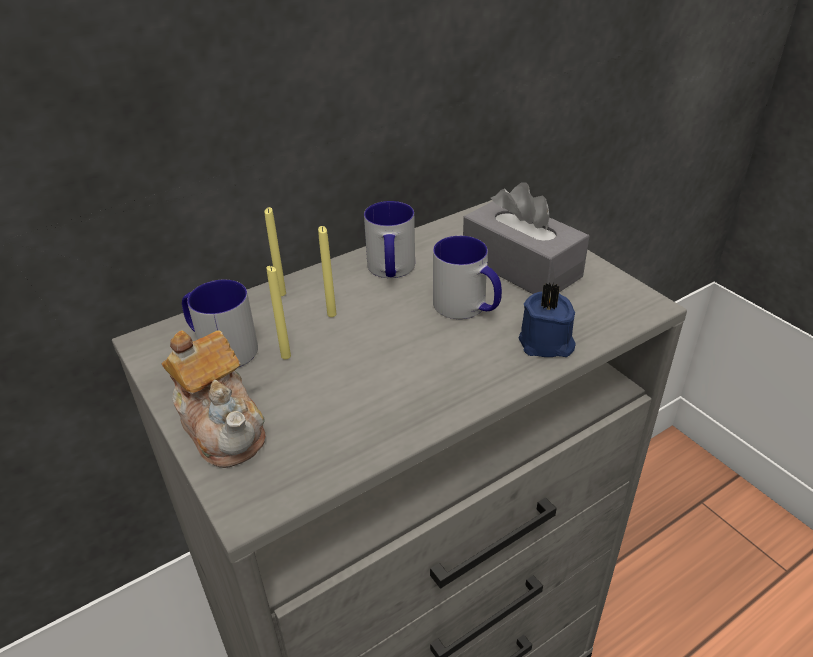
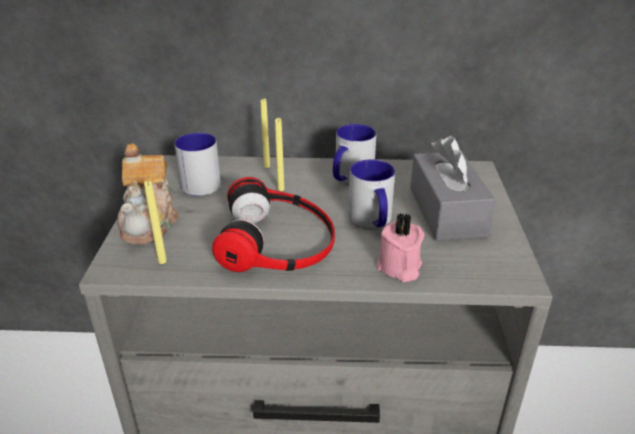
camera: 35 degrees right, 5 degrees down
(286, 356) = (226, 201): yellow candle -> yellow candle (162, 261)
(399, 373) = (278, 240): none -> headphones
(546, 344) = (399, 267): blue candle -> pink candle

